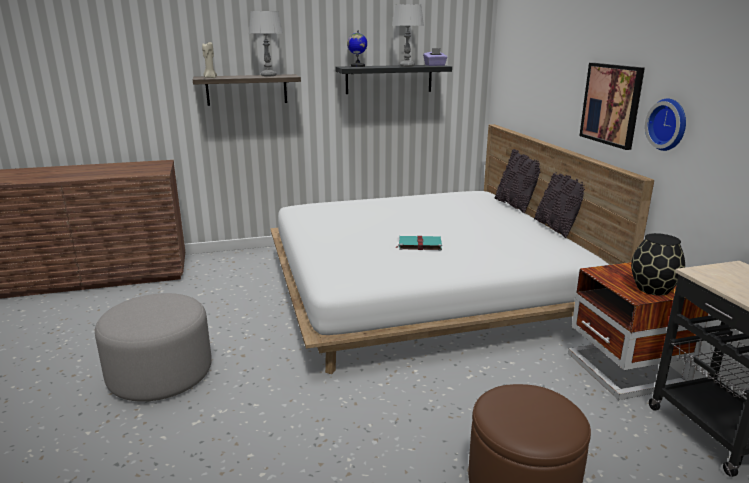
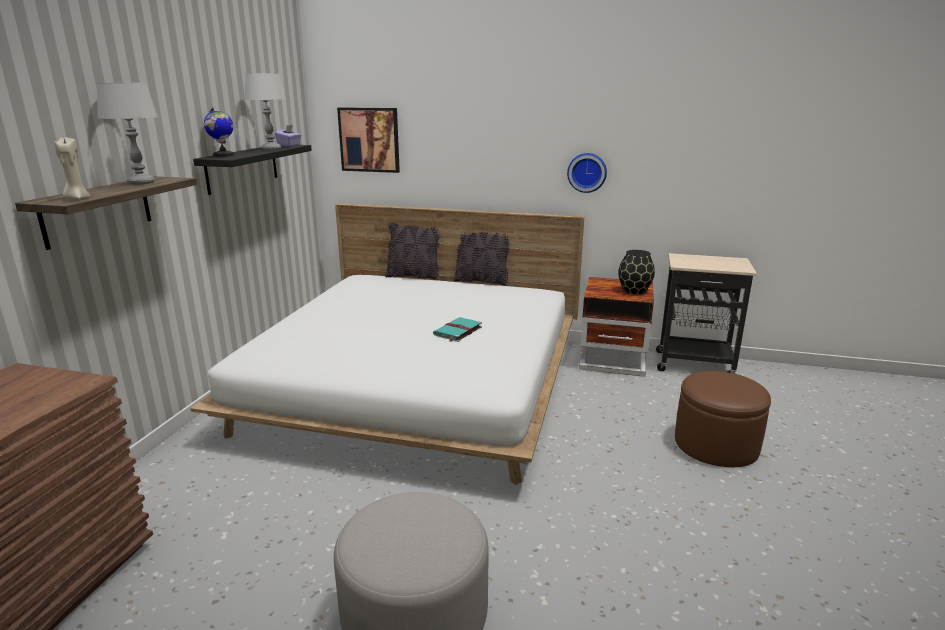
camera: 60 degrees left, 0 degrees up
(611, 104) = (519, 164): picture -> picture (369, 140)

